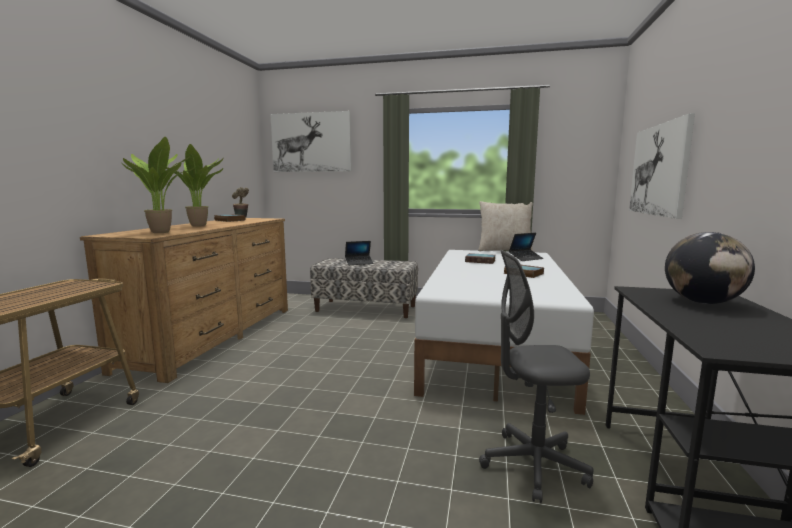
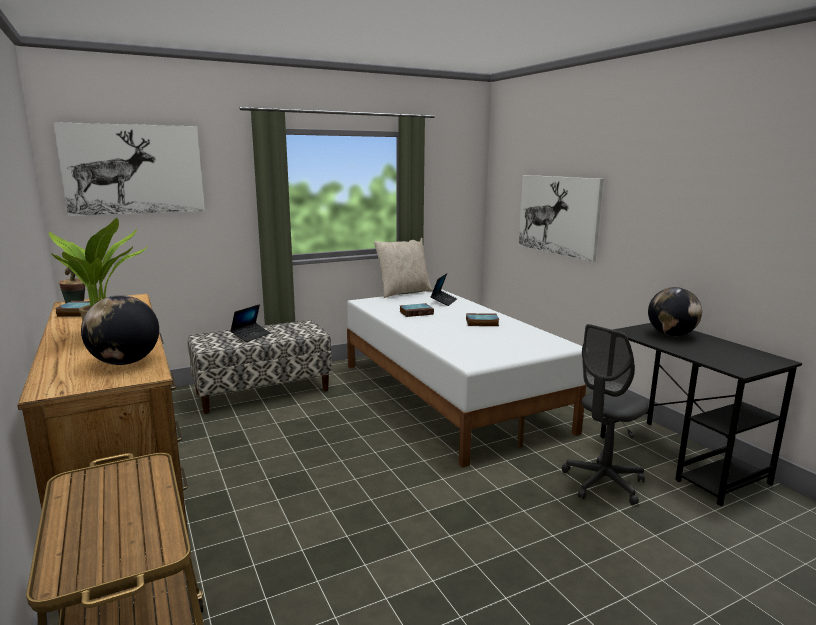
camera: 40 degrees left, 5 degrees up
(164, 232) = (125, 362): potted plant -> globe

